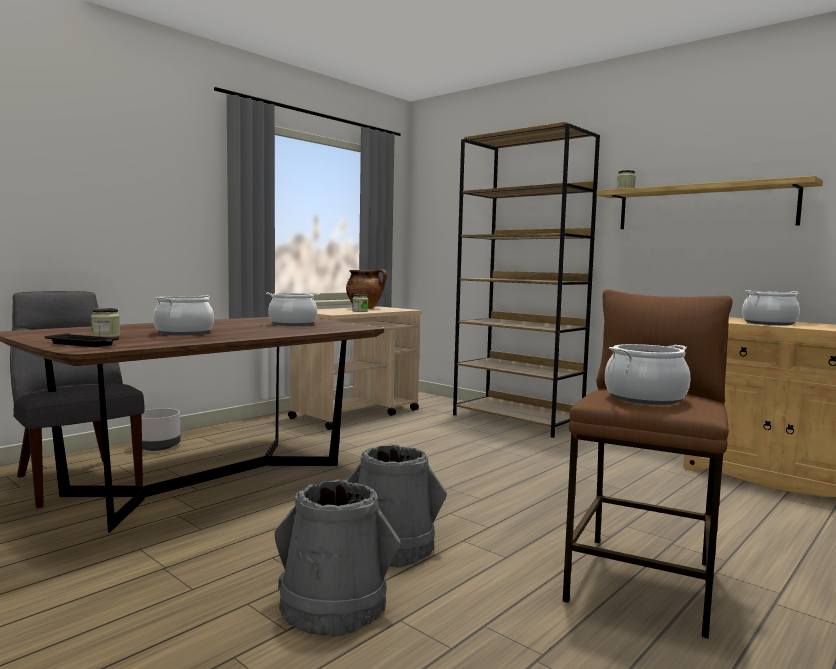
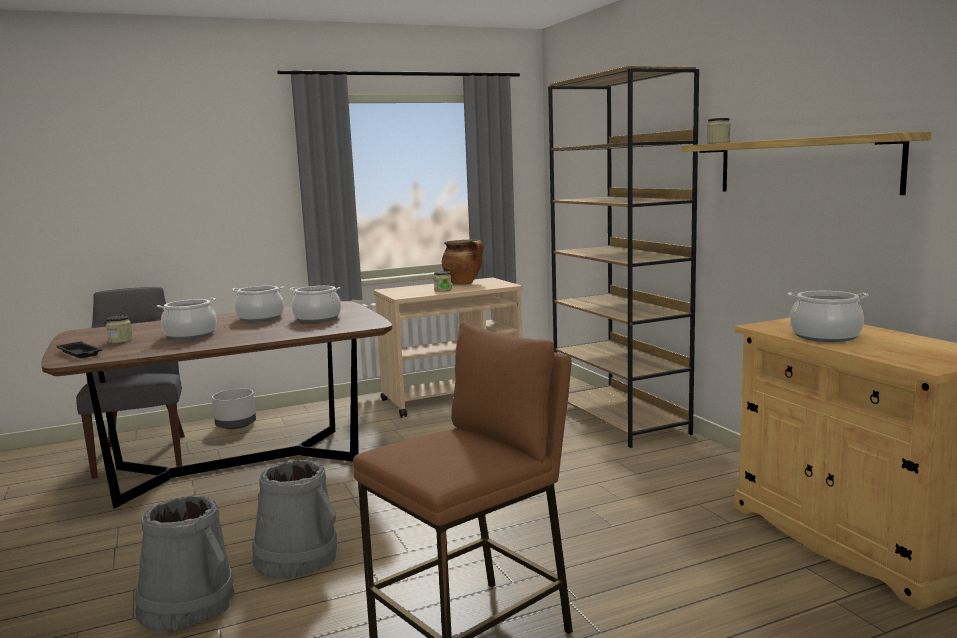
camera: 25 degrees right, 5 degrees up
(645, 398) = (431, 452): cooking pot -> cooking pot (260, 318)

